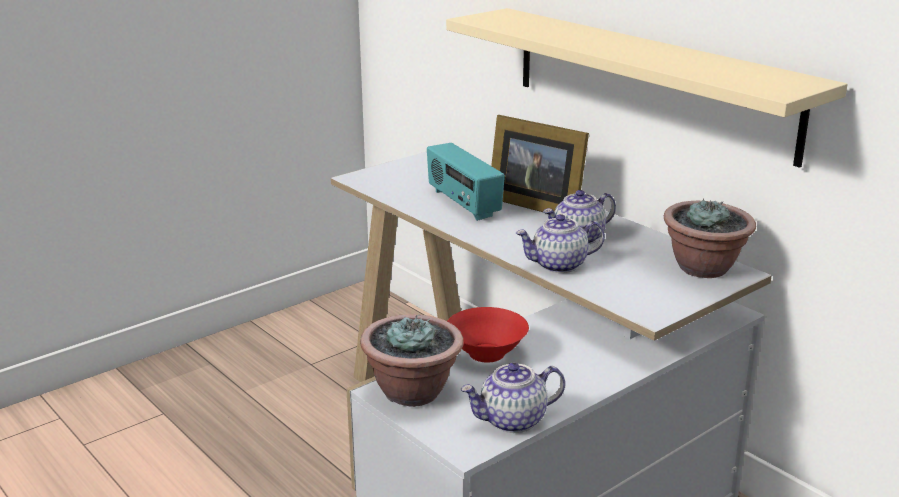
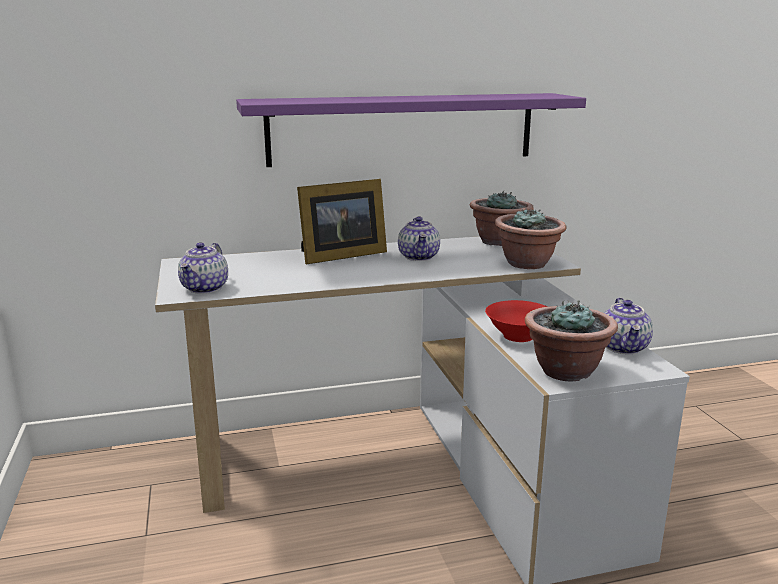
camera: 65 degrees left, 5 degrees down
(463, 204) = (306, 273): radio -> none
(558, 265) = (459, 269): teapot -> teapot (205, 288)
(627, 297) = (527, 264): none -> potted plant
(649, 81) = (403, 129): beige shelf -> purple shelf

